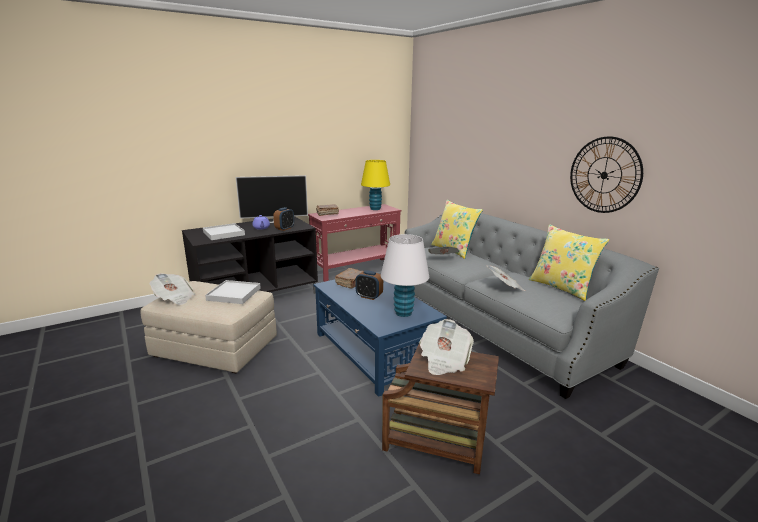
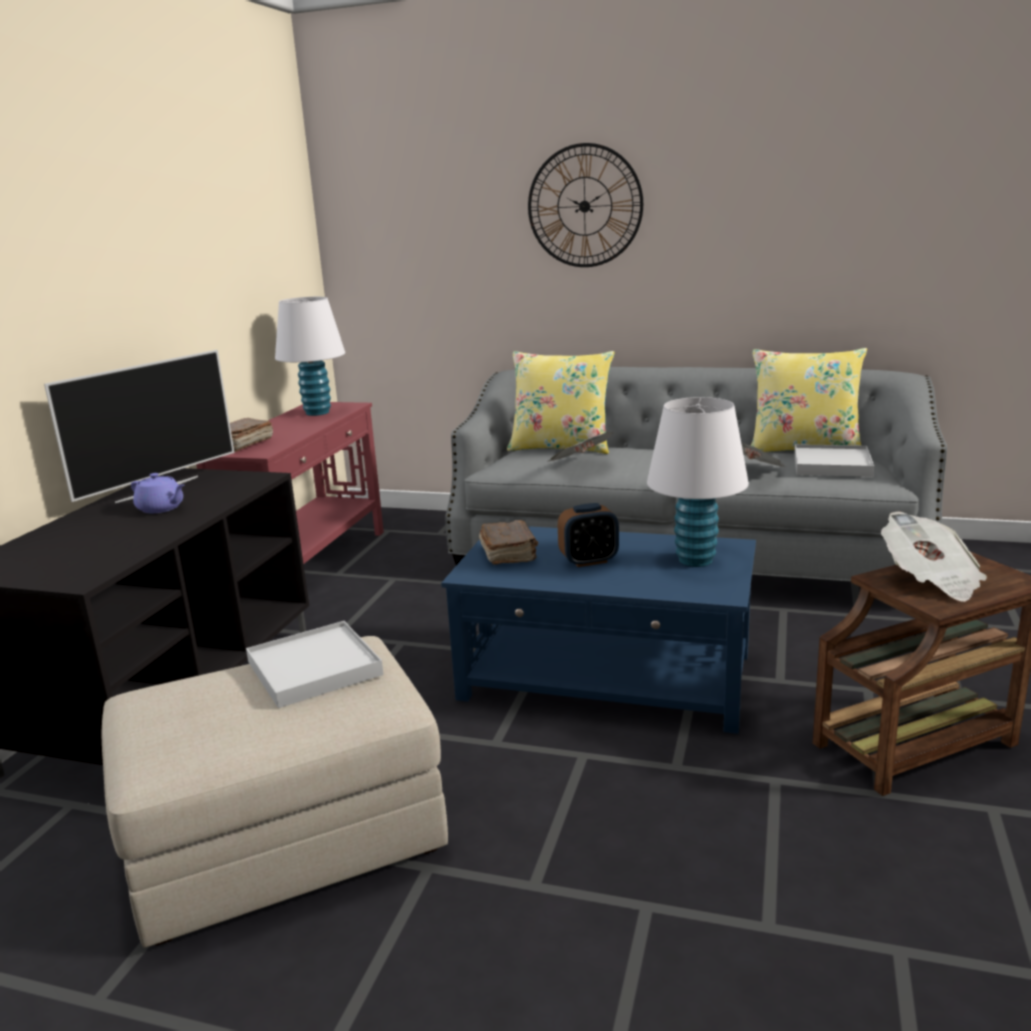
camera: 40 degrees left, 0 degrees up
(174, 298) = (182, 742): newspaper -> none
(224, 233) = (93, 546): white tray -> white tray (832, 465)
(284, 229) = (226, 493): alarm clock -> none
(375, 209) = (317, 413): yellow table lamp -> white table lamp
(604, 175) = (814, 251): wall clock -> wall clock (584, 206)

